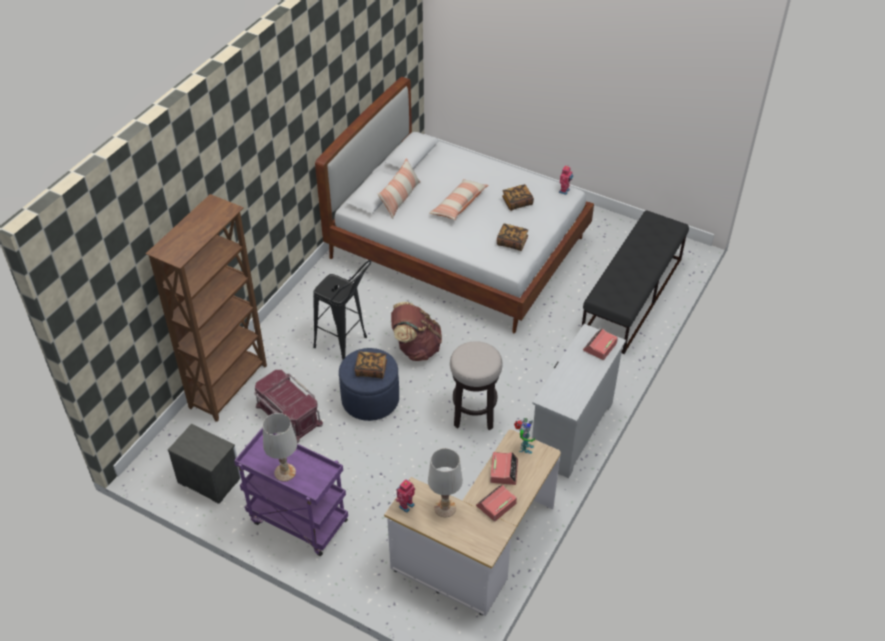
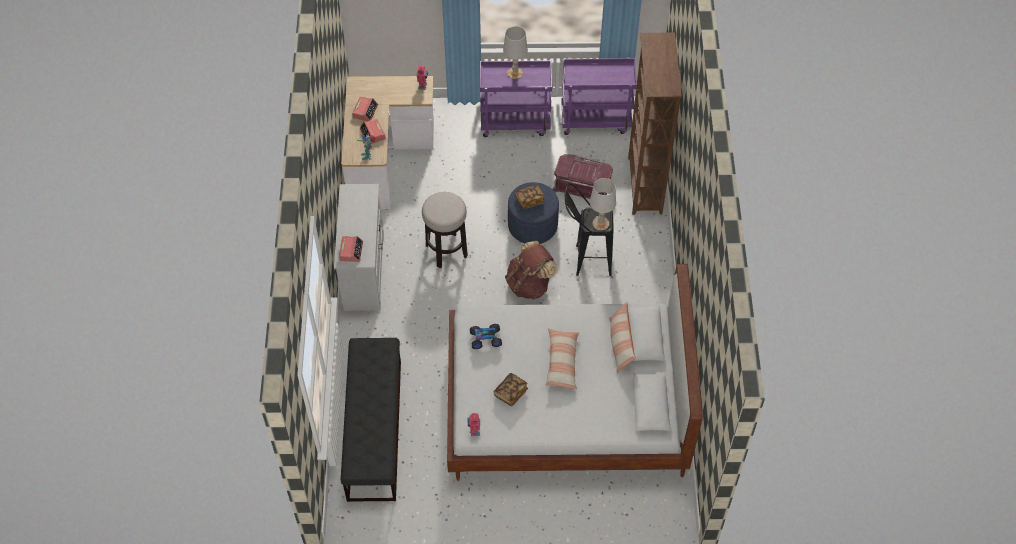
camera: 150 degrees right, 10 degrees up
(209, 479) = (596, 120): nightstand -> purple cart
(445, 508) = (397, 95): white table lamp -> white table lamp (600, 223)
(512, 242) = (485, 339): book -> toy car

